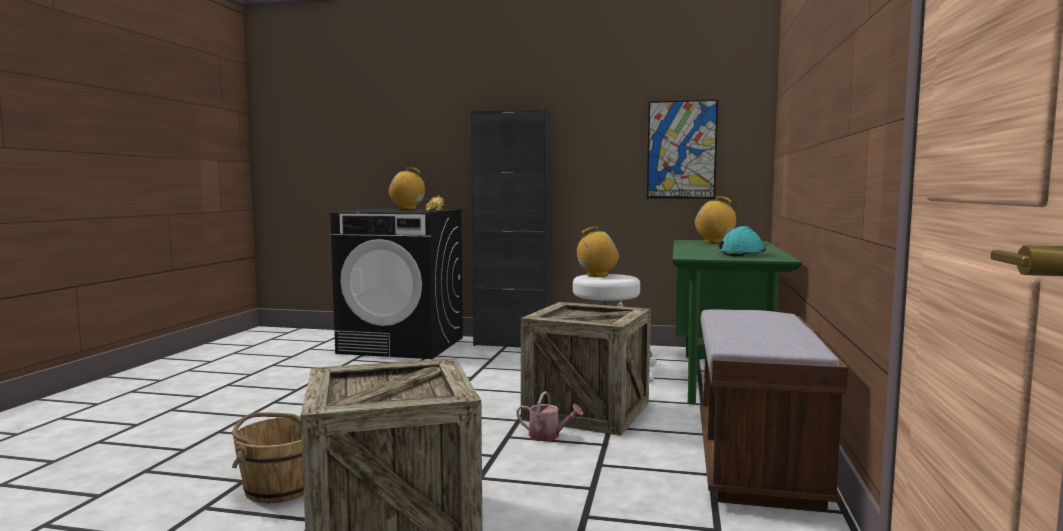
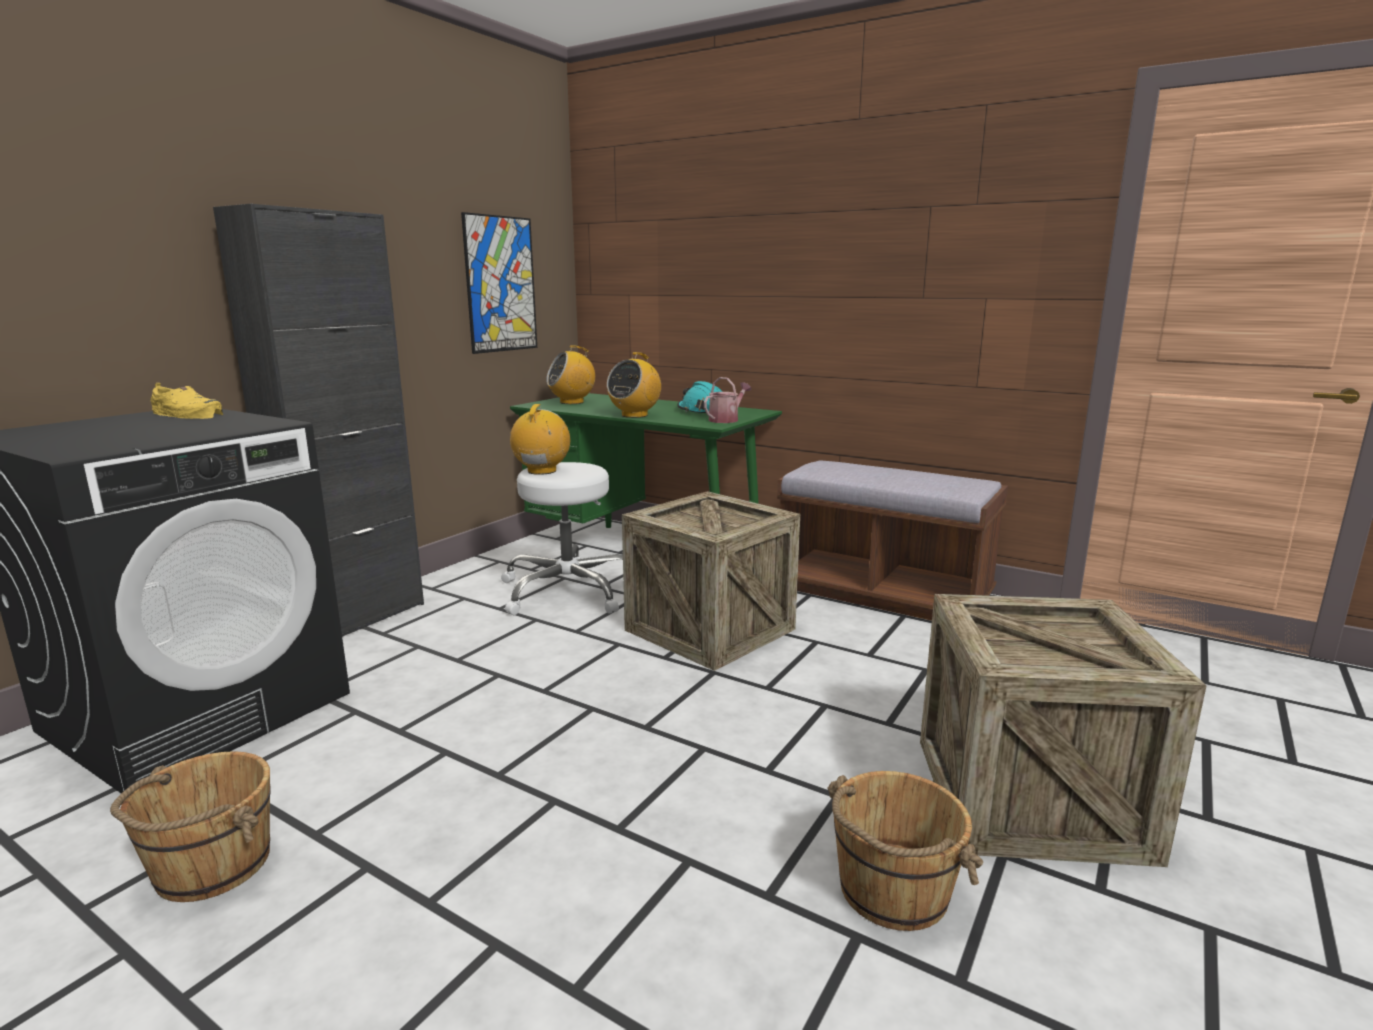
camera: 70 degrees left, 10 degrees up
(296, 371) = (211, 866): none -> brown bucket
(407, 209) = (103, 423): radio -> radio (634, 415)
(548, 436) = (778, 664): watering can -> watering can (726, 420)

